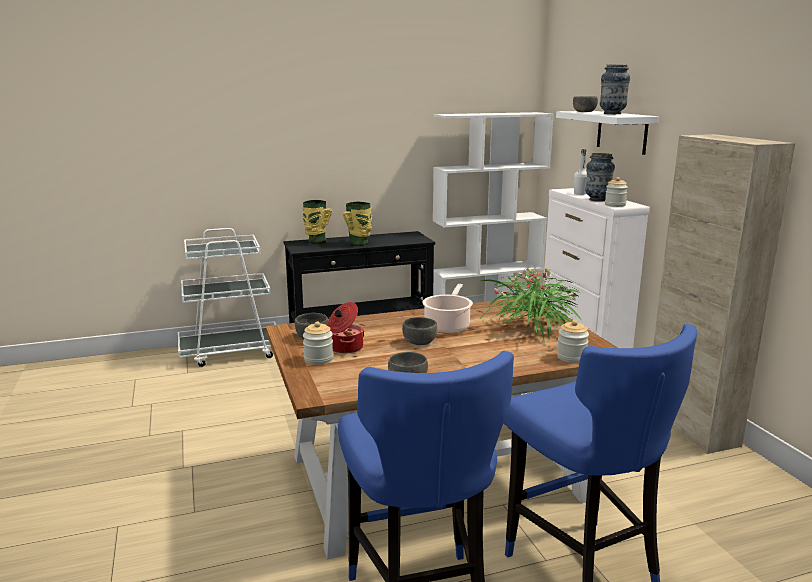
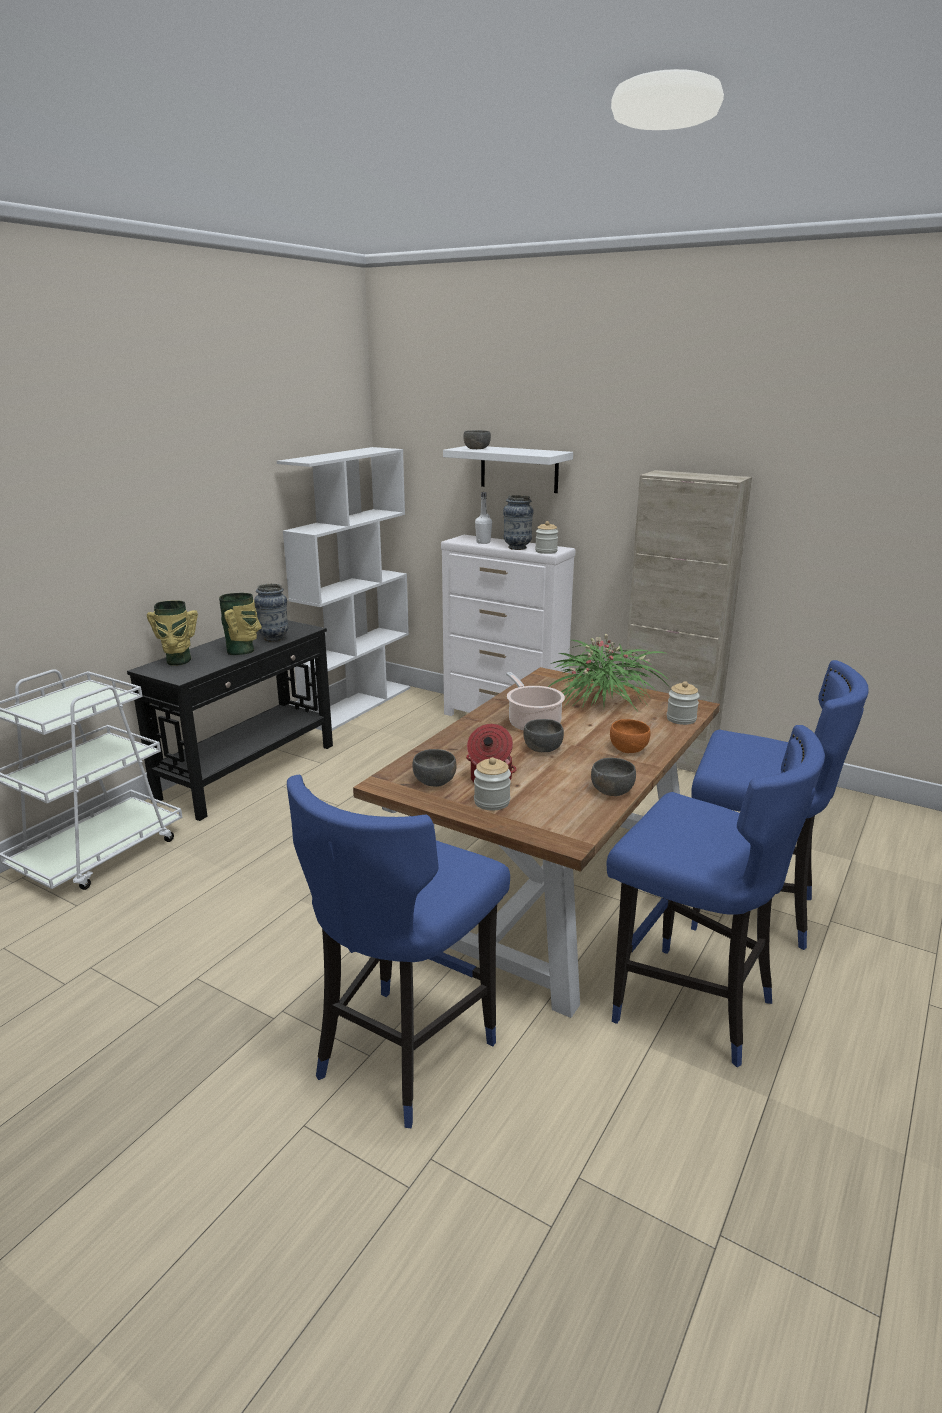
camera: 40 degrees left, 5 degrees up
(210, 521) = (404, 1053): none -> blue stool
(481, 361) = (628, 748): none -> orange bowl
(612, 113) = (519, 450): vase -> vase (274, 638)

